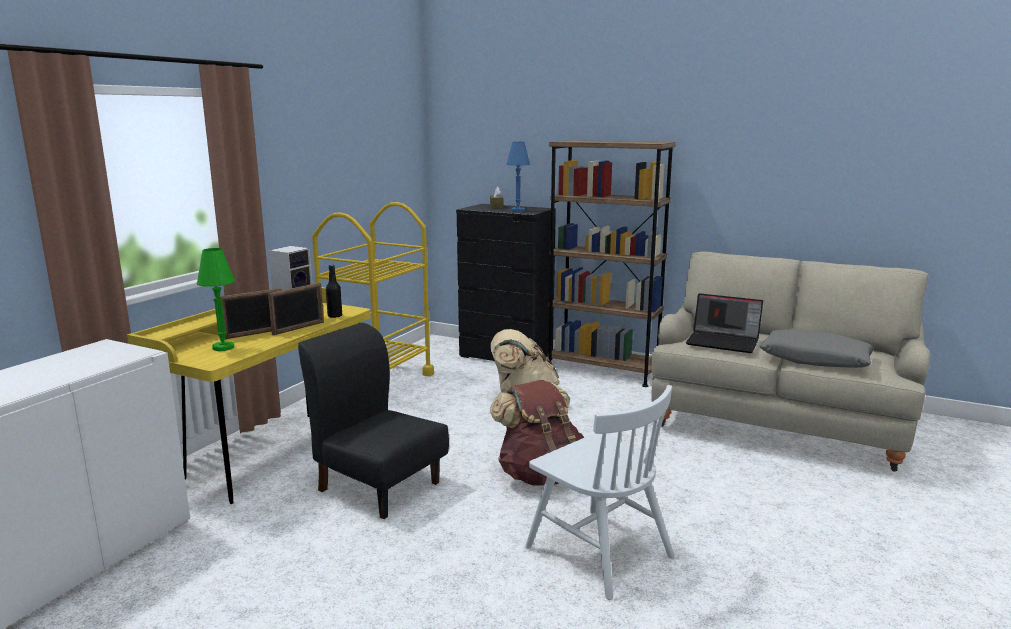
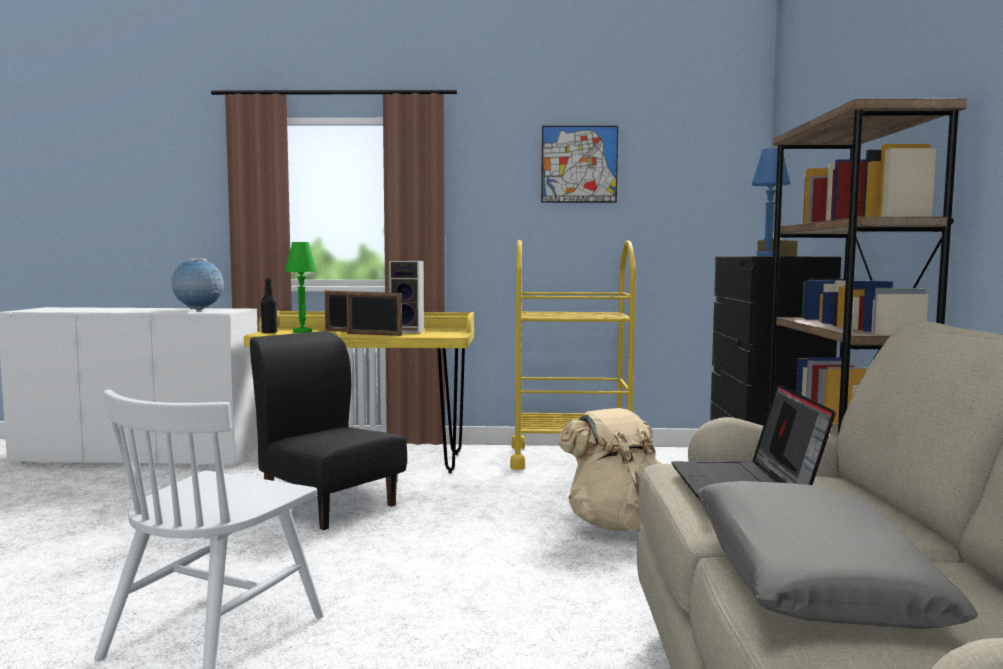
camera: 65 degrees right, 10 degrees down
(81, 362) = (198, 310): none -> globe
(335, 135) = (579, 164): none -> picture
(335, 316) = (425, 335): black bottle -> black bottle (269, 332)
(379, 485) = (329, 505): black chair -> black chair turned 60 degrees counterclockwise
(540, 475) = (407, 569): brown backpack -> none

